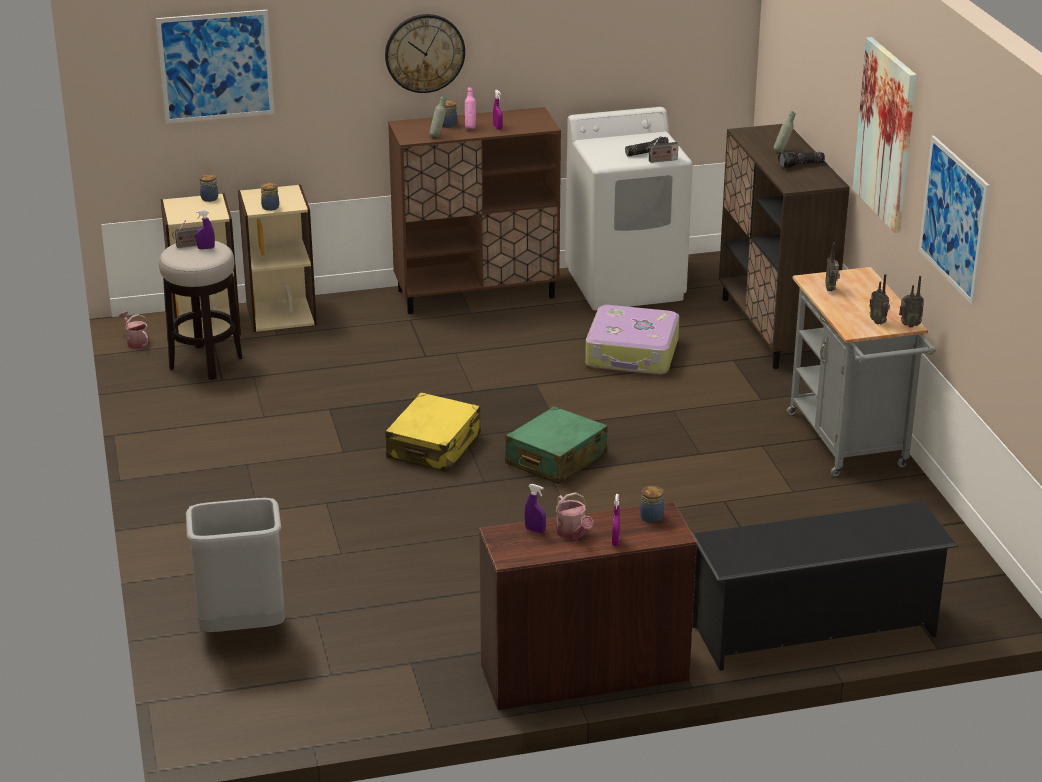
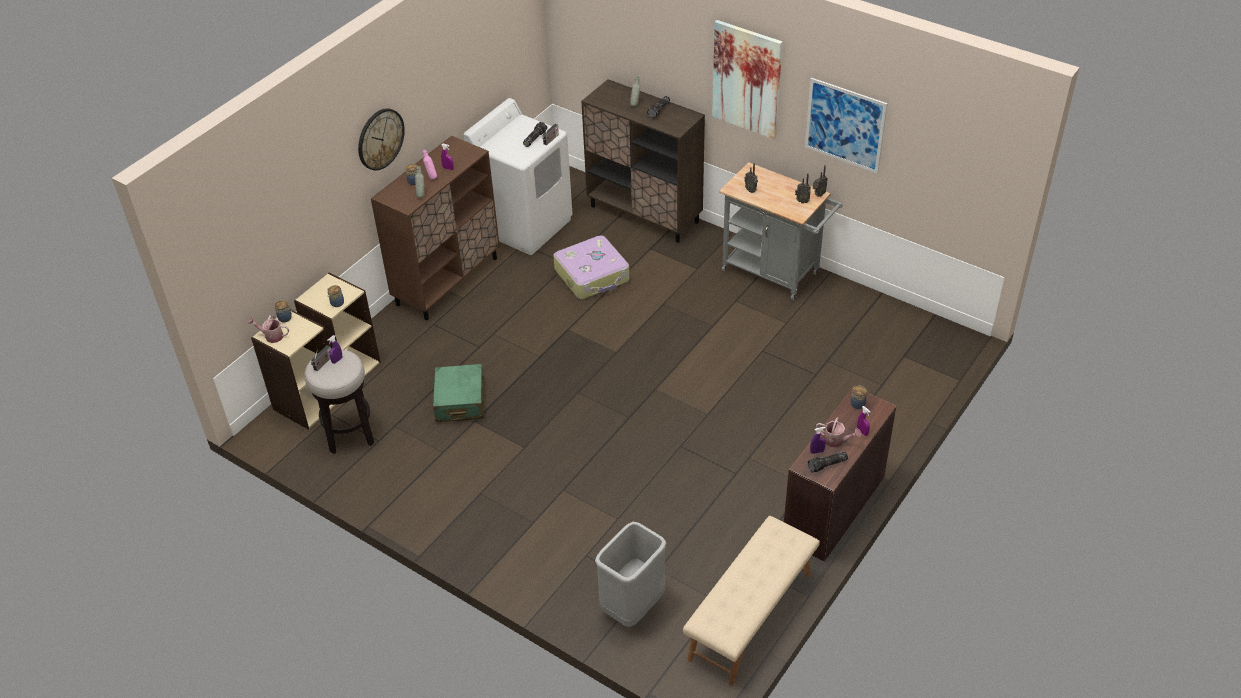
camera: 40 degrees left, 15 degrees up
(136, 342) = (280, 446): watering can -> watering can (271, 336)
(216, 66) = (262, 223): picture -> none
(344, 707) = (751, 617): none -> beige bench
(434, 446) = (570, 410): yellow suitcase -> none
(526, 546) = (827, 465): none -> flashlight
(555, 459) = (646, 377): green suitcase -> green suitcase (460, 401)
(814, 631) = (900, 406): black shoe rack -> none

